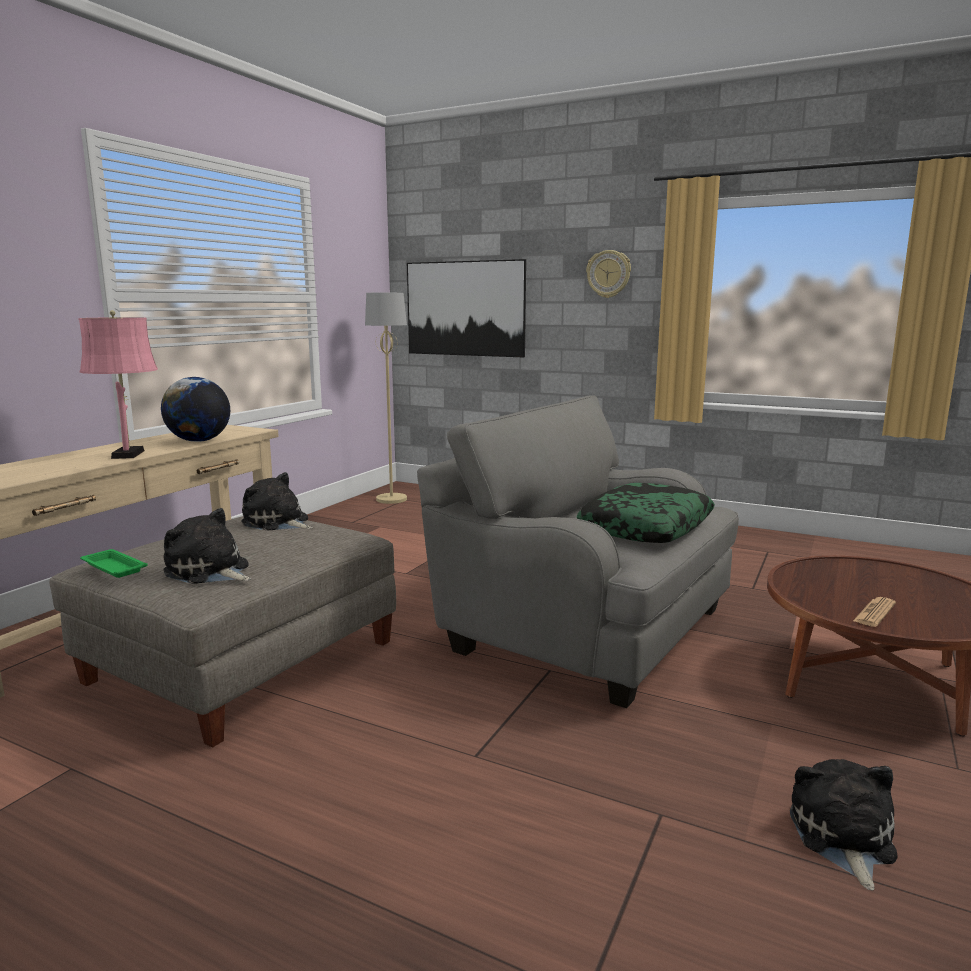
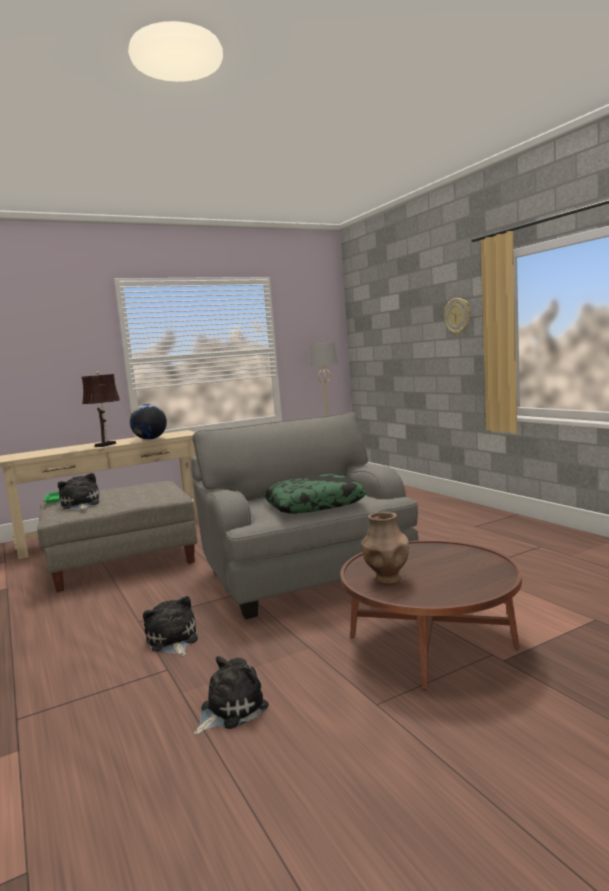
camera: 35 degrees right, 5 degrees down
(129, 454) = (107, 444): pink table lamp -> brown table lamp
(278, 523) = (157, 486): plush toy -> plush toy (172, 641)
(465, 308) = (383, 349): picture -> none
(874, 613) = (387, 580): newspaper -> brown vase

